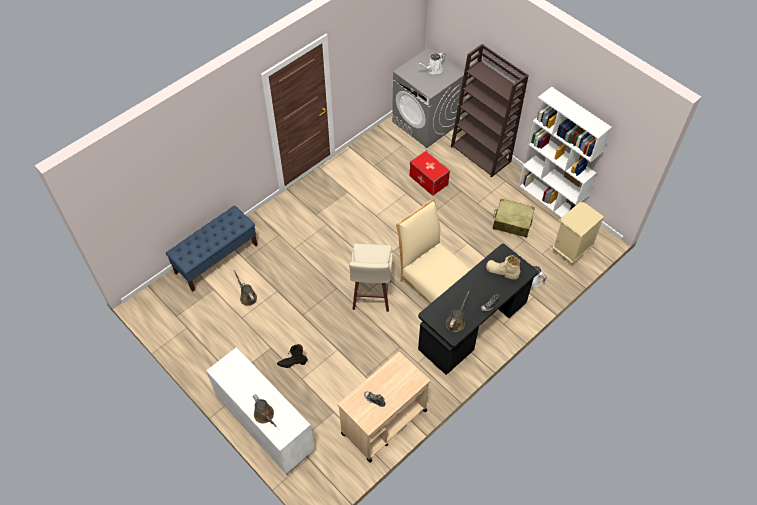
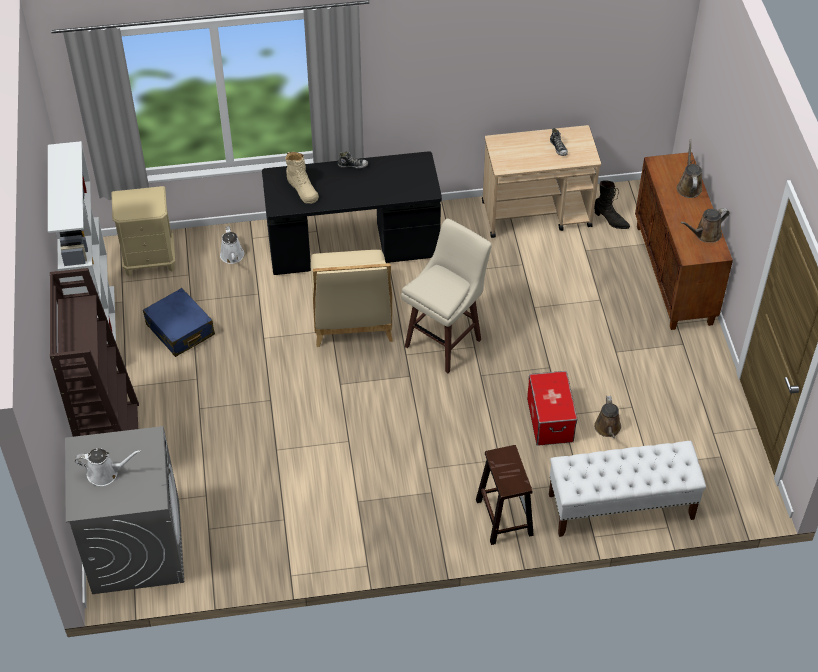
camera: 145 degrees left, 5 degrees down
(216, 258) = (620, 507): blue bench -> white bench
(265, 427) = (674, 275): white cabinet -> brown cabinet
(272, 222) = (503, 516): none -> brown stool
(292, 363) = (600, 321): black boot -> black boot (610, 220)
(428, 180) = (227, 450): storage box -> storage box (550, 420)
(456, 322) = (406, 170): brown watering can -> brown watering can (705, 234)
(512, 222) = (180, 330): beige suitcase -> blue suitcase

